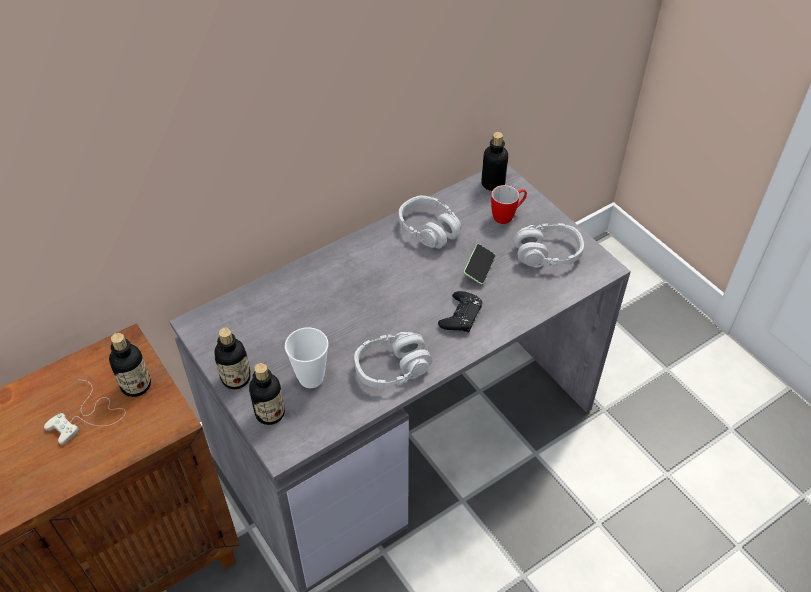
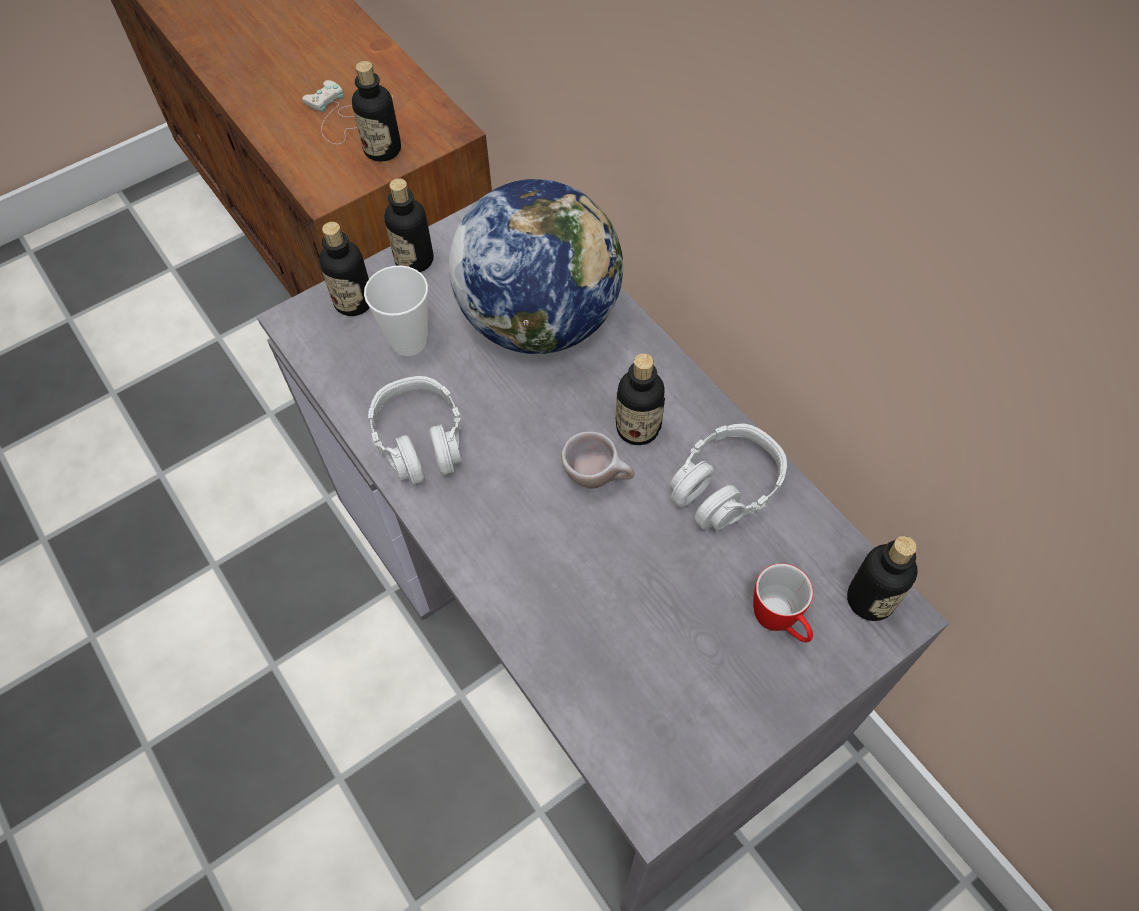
camera: 90 degrees right, 10 degrees up
(301, 308) = (540, 320): none -> globe
(388, 264) = (637, 428): none -> bottle
(422, 282) = (598, 478): none -> beige cup
(460, 316) = (524, 536): black game controller -> none
(479, 268) = (635, 568): phone -> none
(547, 253) = (682, 693): grey headphones -> none

